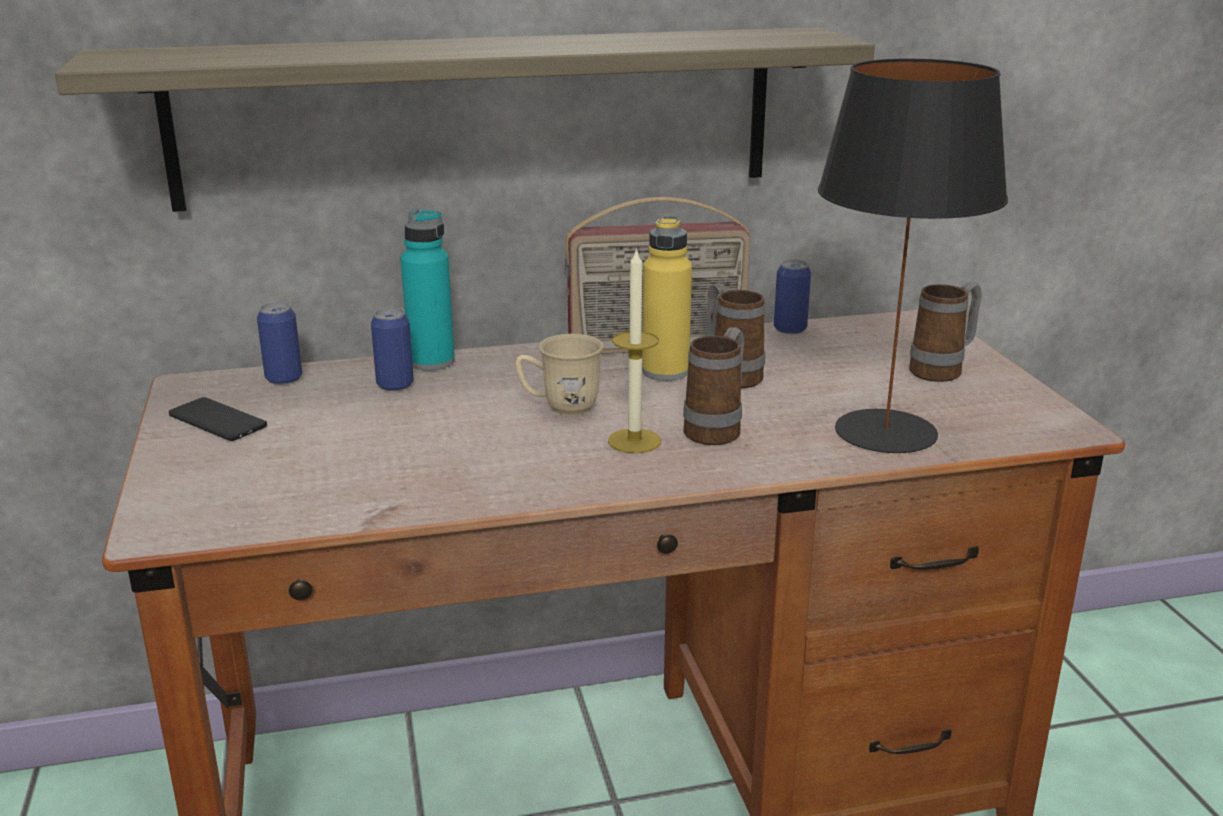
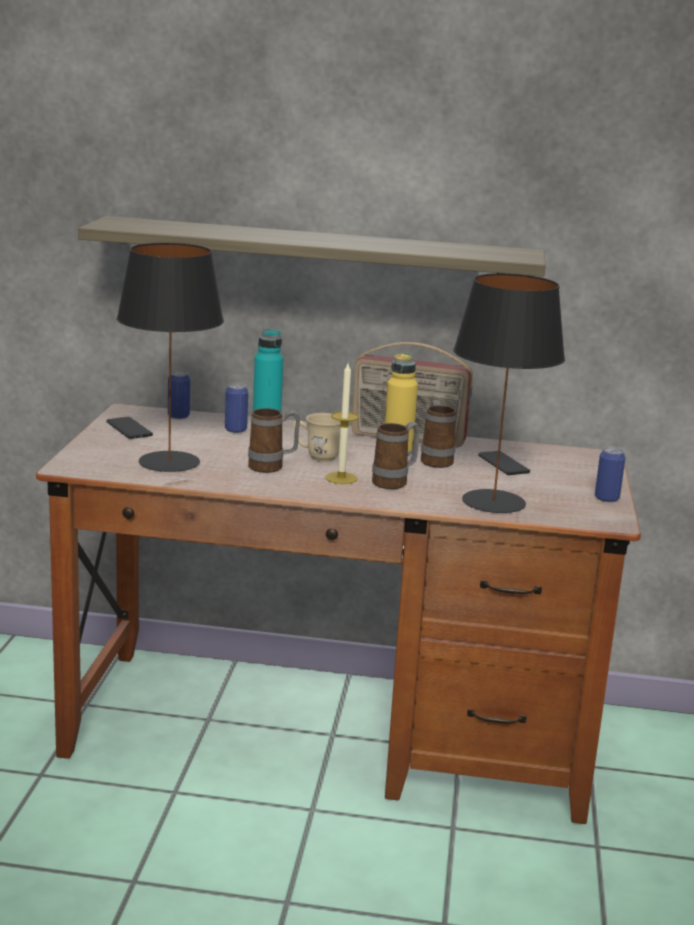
camera: 20 degrees right, 5 degrees down
(337, 474) = (170, 462): none -> black table lamp
(790, 329) = (503, 445): can -> can (606, 498)
(824, 361) = (503, 464): none -> phone
(943, 370) = (574, 481): mug -> mug (273, 467)

